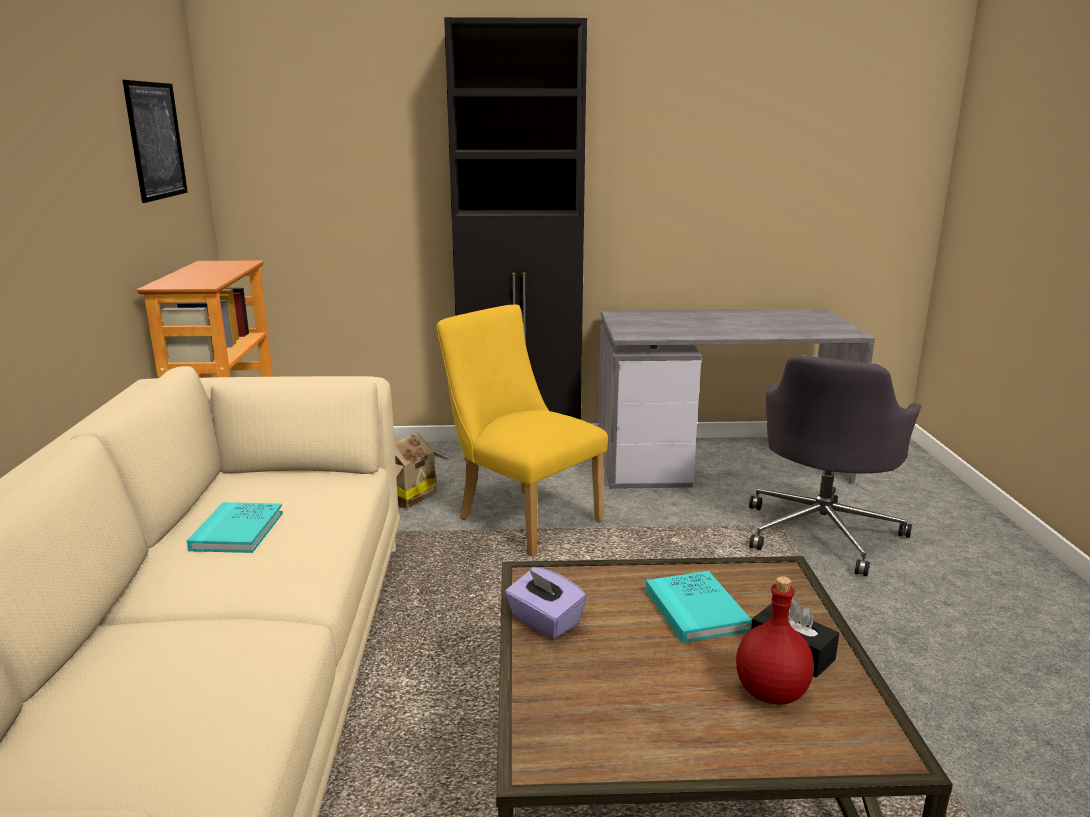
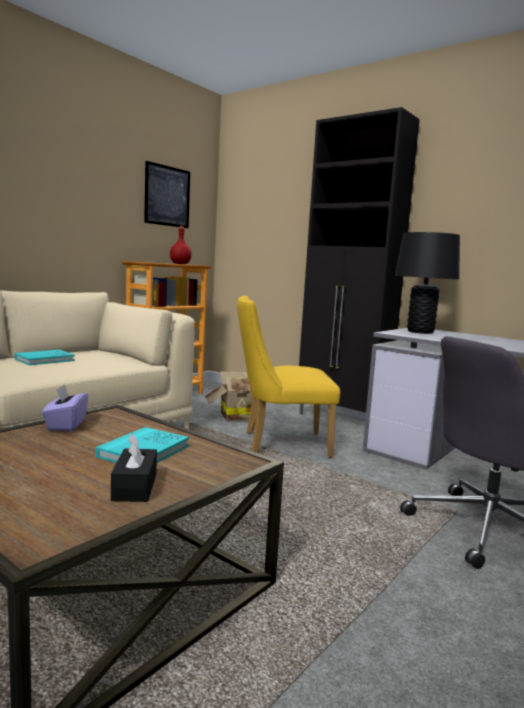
camera: 40 degrees right, 10 degrees down
(522, 517) = (279, 444): yellow chair -> yellow chair turned 90 degrees counterclockwise
(640, 323) = (420, 332): none -> black table lamp
(770, 693) = (67, 492): red bottle -> red bottle (180, 264)

